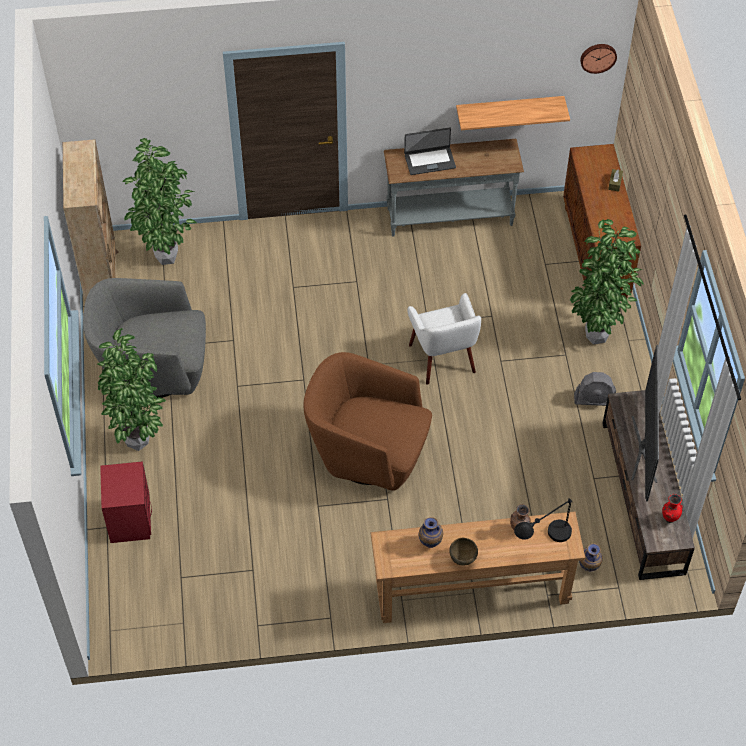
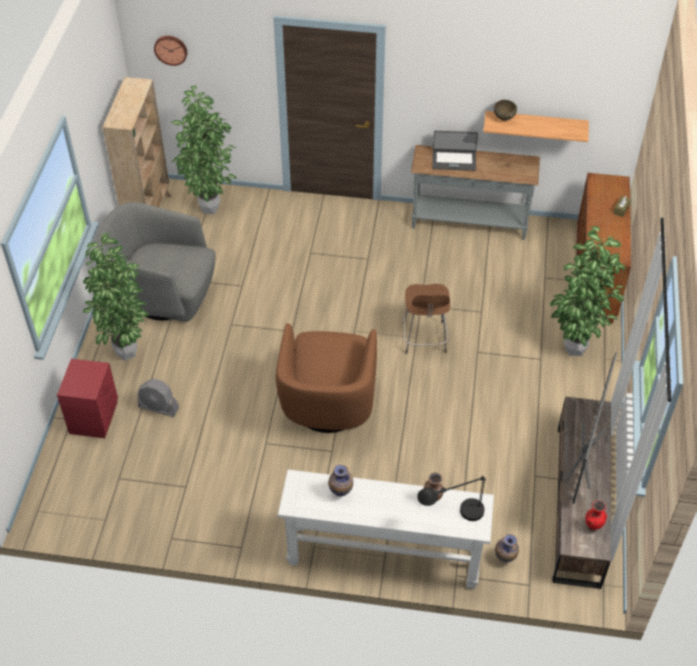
camera: 15 degrees right, 5 degrees down
(367, 452) = (327, 406): brown armchair -> brown armchair turned 120 degrees counterclockwise
(443, 358) = (424, 339): white armchair -> brown stool
(462, 558) = (367, 514): brown bowl -> brown bowl (503, 118)
(472, 591) = (384, 555): brown console table -> white console table
(594, 400) = (556, 404): grey fan -> grey fan (158, 407)
(598, 57) = (624, 85): wall clock -> wall clock (171, 49)

